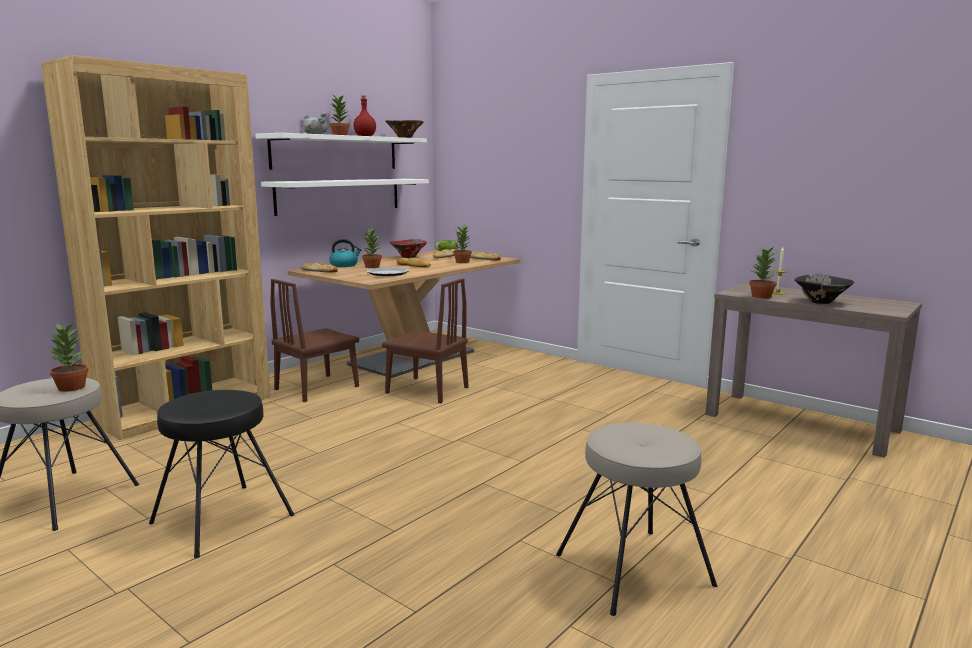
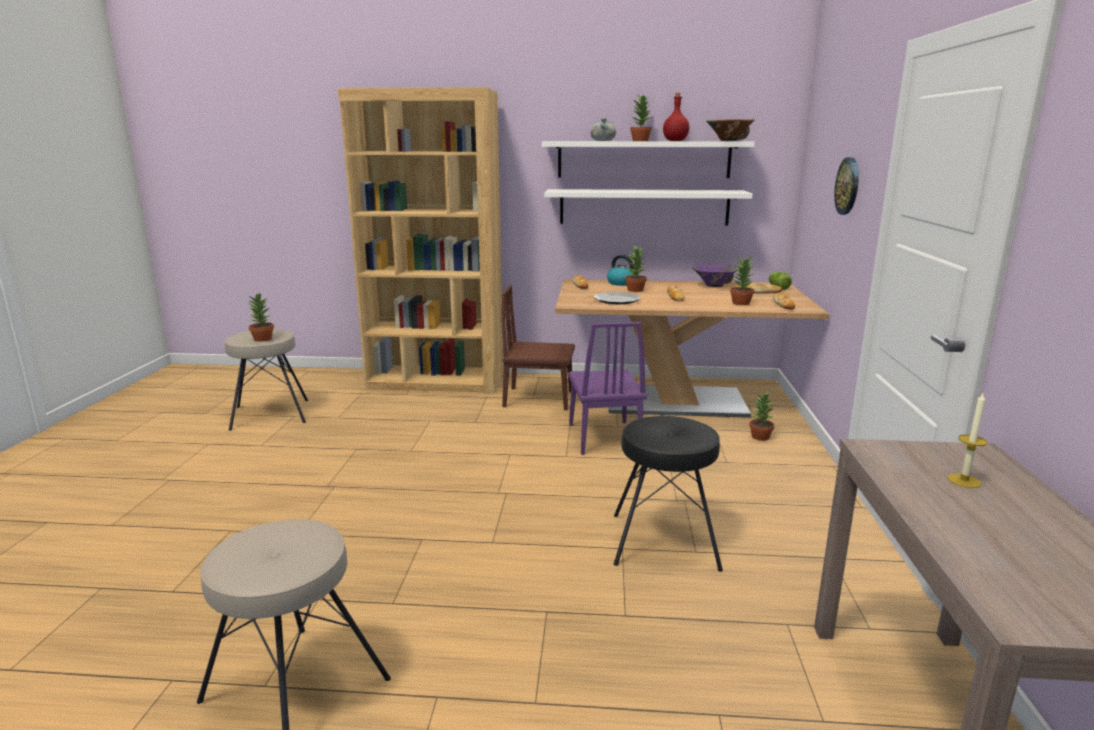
camera: 55 degrees right, 5 degrees up
(221, 518) = (274, 466): black stool -> black stool (664, 540)
(408, 257) = (714, 286): red bowl -> purple bowl
(427, 390) = (604, 437): brown chair -> purple chair
(526, 168) = (848, 186): none -> wall clock
(761, 297) = (892, 473): potted plant -> potted plant (759, 437)
(820, 302) = (958, 529): black bowl -> none

